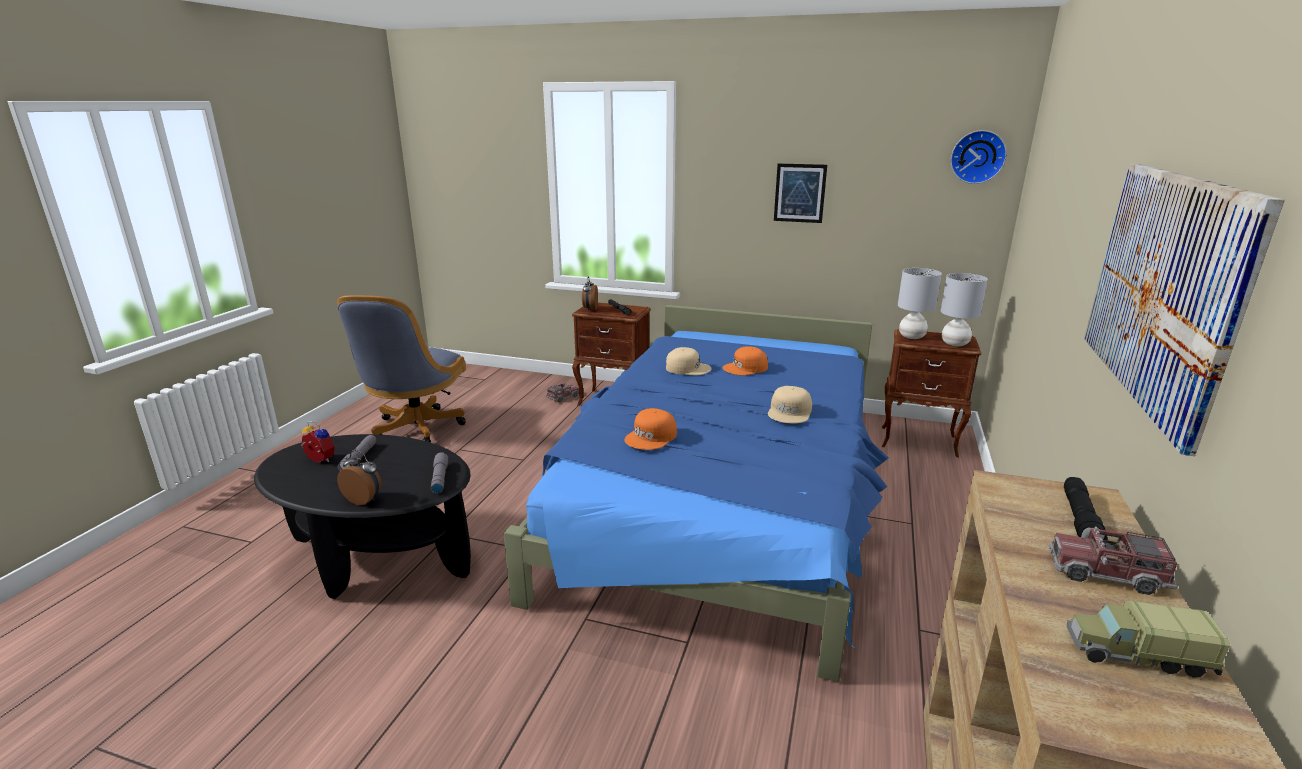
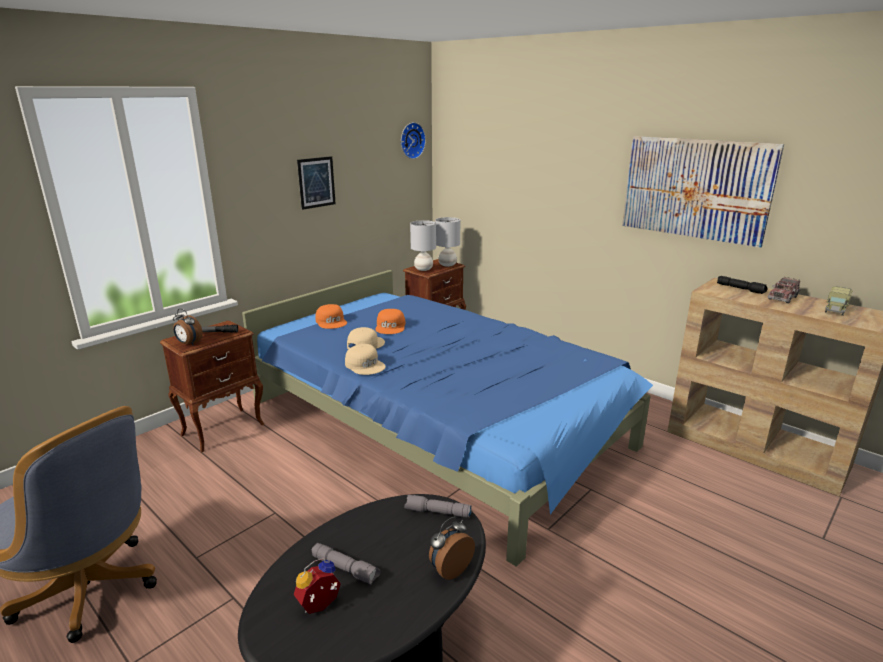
camera: 65 degrees left, 0 degrees up
(563, 397) = (169, 457): toy truck -> none
(651, 437) = (481, 384): orange cap -> orange cap (332, 322)
(790, 412) = (481, 333): beige cap -> beige cap (365, 365)

